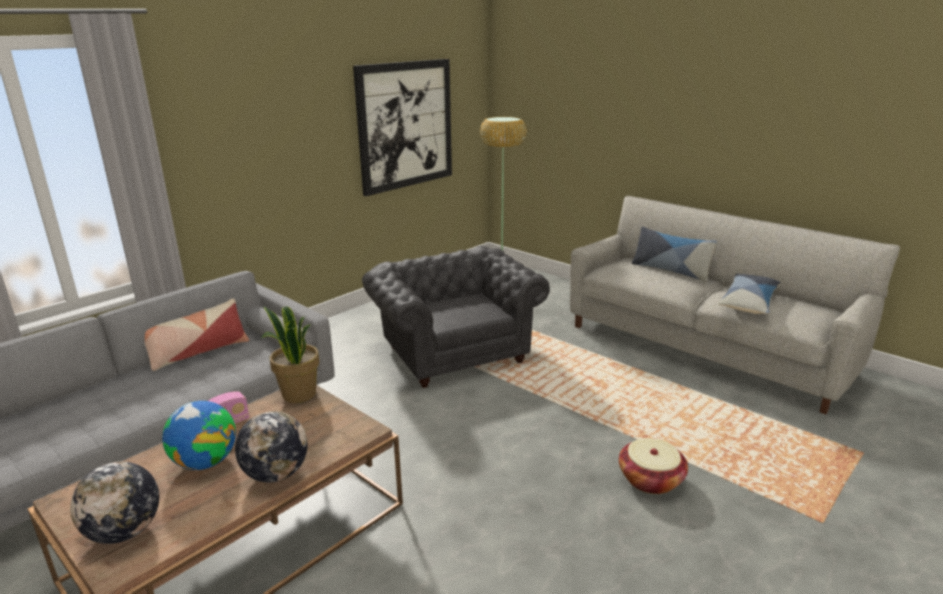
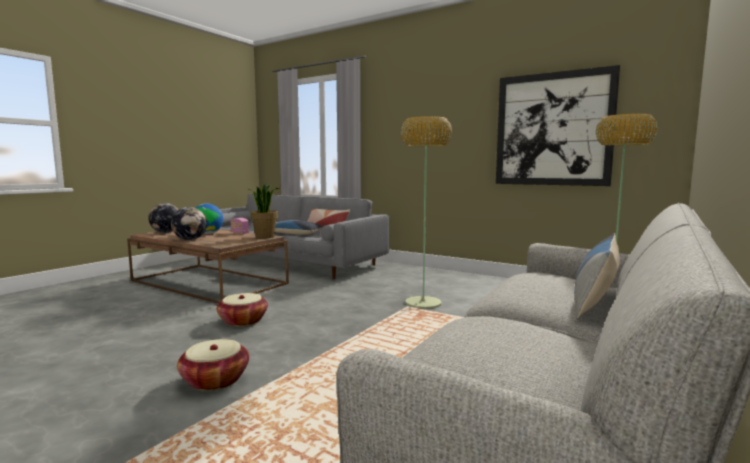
camera: 80 degrees right, 15 degrees down
(453, 352) = (423, 303): grey armchair -> floor lamp
(483, 476) = (243, 321): none -> basket
(749, 302) = (500, 336): pillow -> pillow (295, 233)

